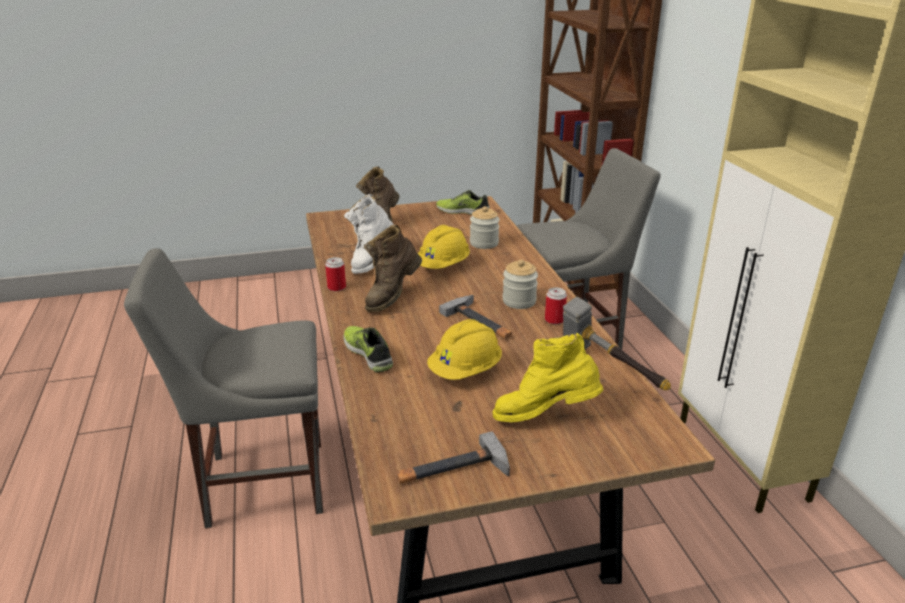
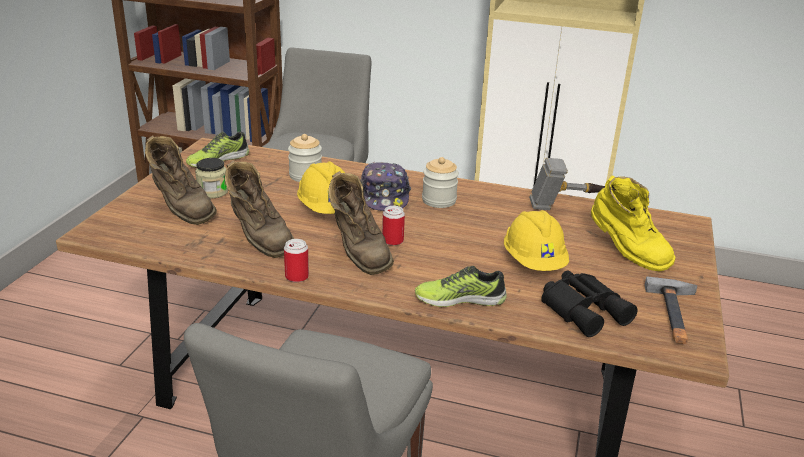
camera: 60 degrees left, 0 degrees up
(371, 260) = (259, 239): white boot -> brown boot
(410, 415) = (584, 309): none -> black binoculars
(416, 226) = (213, 192): none -> jar
(481, 322) = (457, 228): hammer -> none
(494, 279) = (385, 196): none -> cap
(545, 416) = (626, 253): yellow boot -> yellow boot turned 75 degrees counterclockwise
(554, 320) = (486, 198): can -> can (392, 241)

